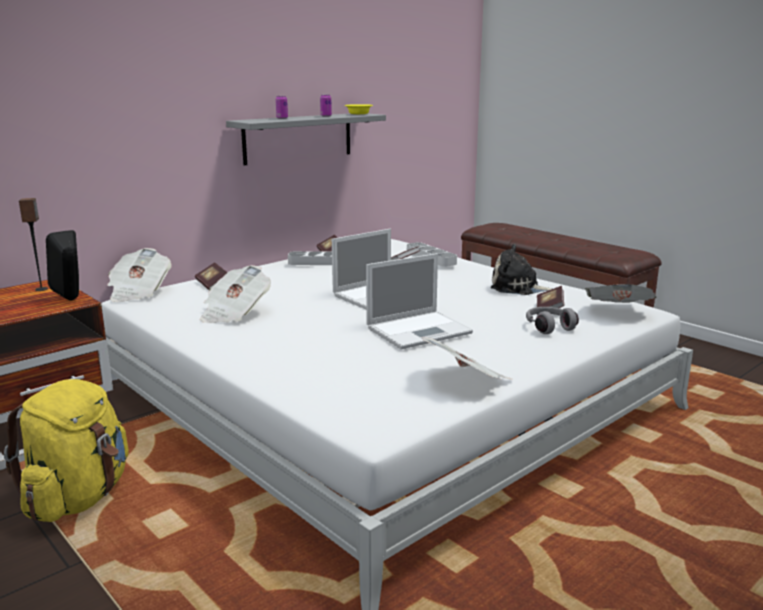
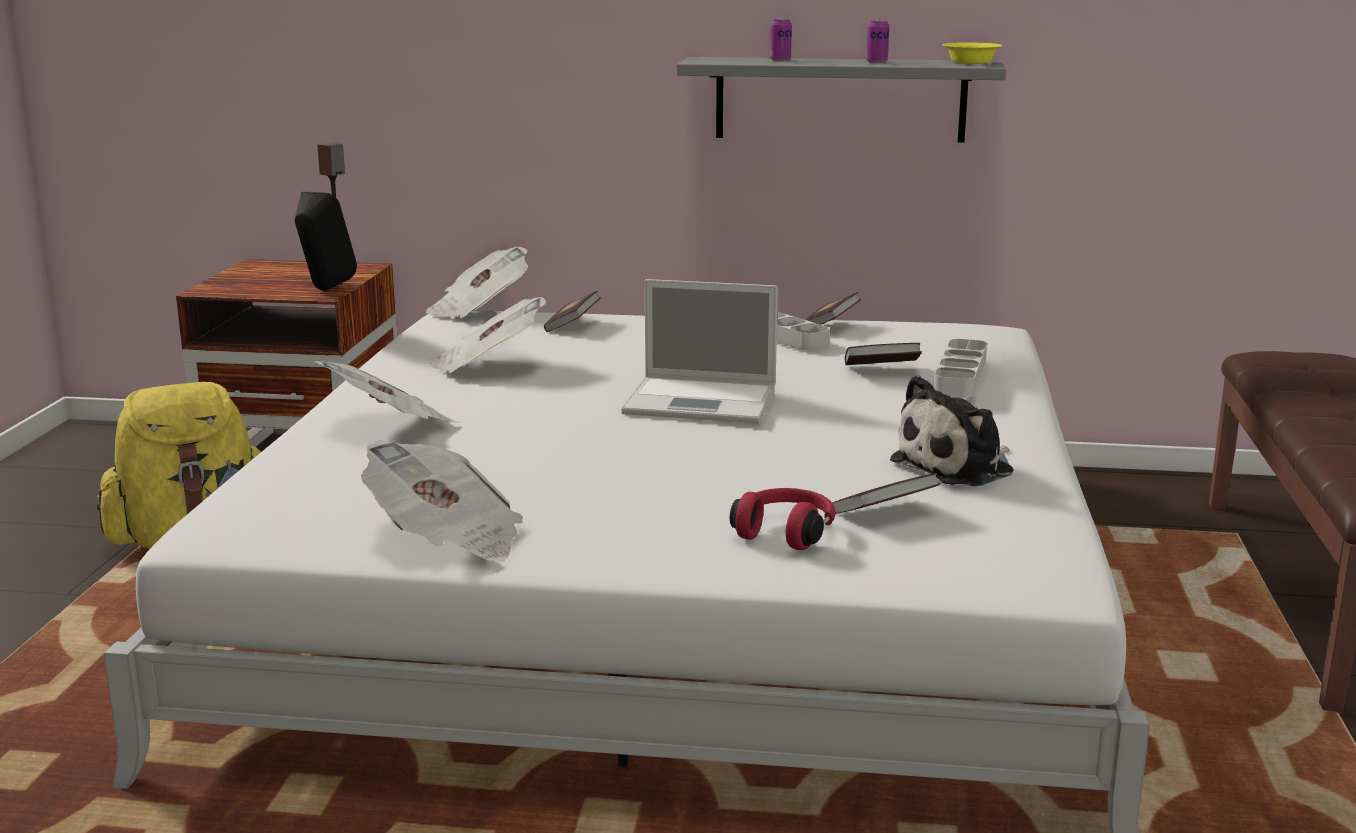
camera: 50 degrees right, 0 degrees up
(420, 330) = (596, 461): laptop -> none
(518, 288) = (958, 467): plush toy -> plush toy turned 105 degrees counterclockwise
(548, 327) = (786, 533): grey headphones -> red headphones
(618, 312) = (987, 564): newspaper -> newspaper (391, 426)

